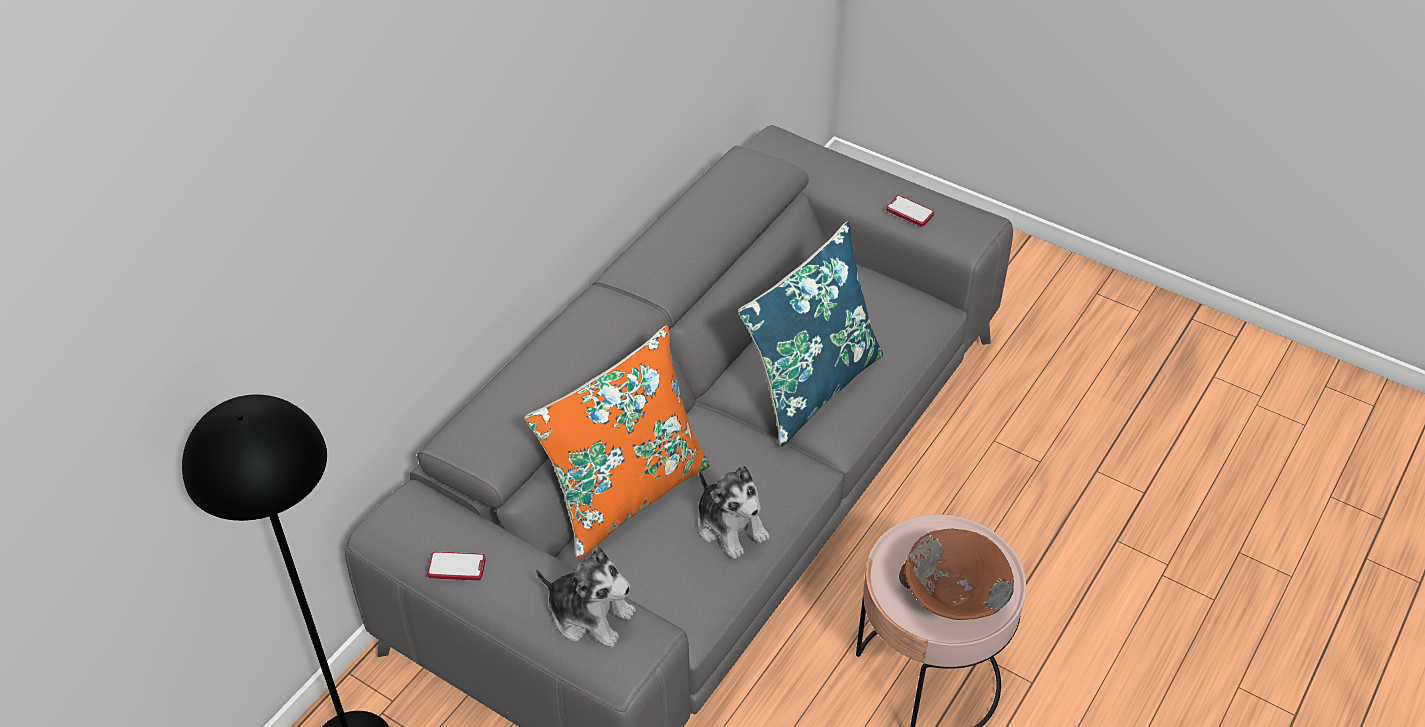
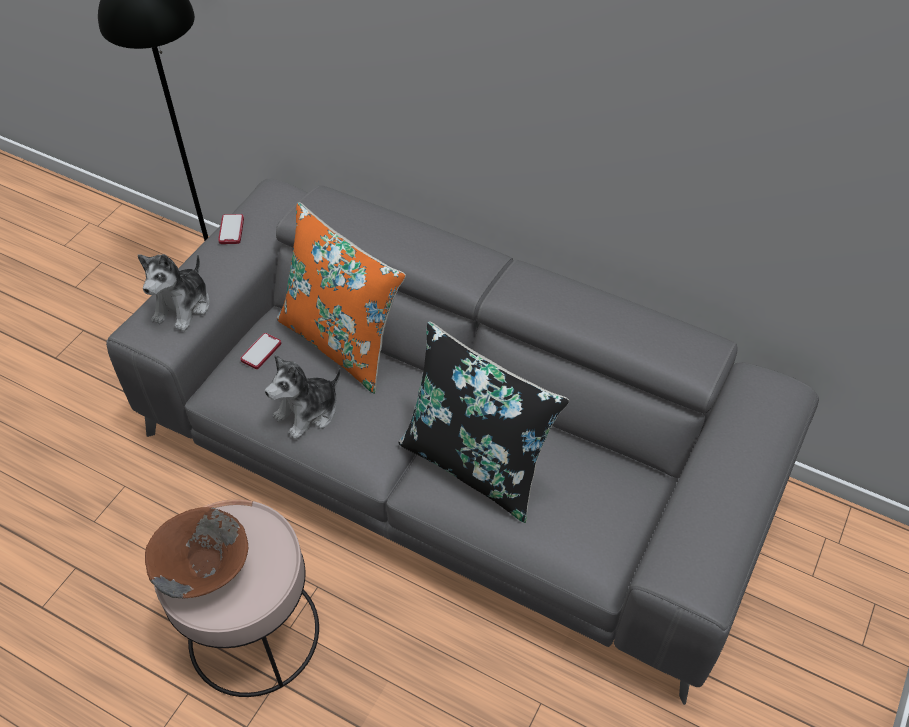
camera: 85 degrees right, 5 degrees up
(811, 385) = (476, 463): blue pillow -> black pillow
(909, 212) = (697, 515): phone -> phone (261, 352)

